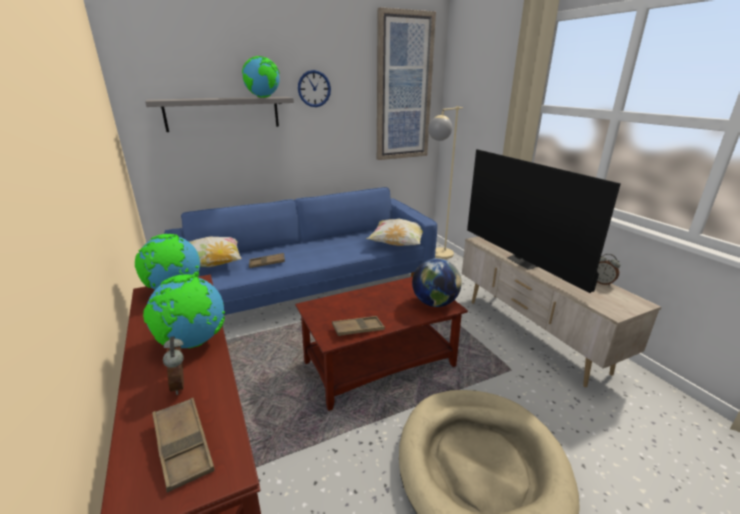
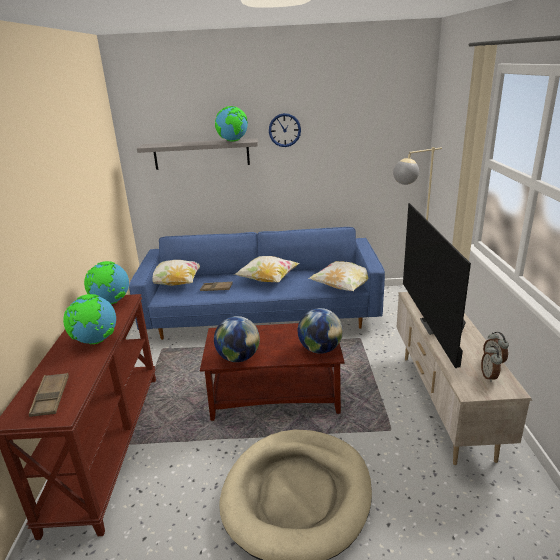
camera: 25 degrees right, 0 degrees up
(181, 384) = (72, 365): alarm clock -> alarm clock (489, 376)
(317, 247) = (268, 280): none -> pillow
(358, 329) = (238, 358): brown tray -> globe
(403, 88) = (382, 126): picture -> none

